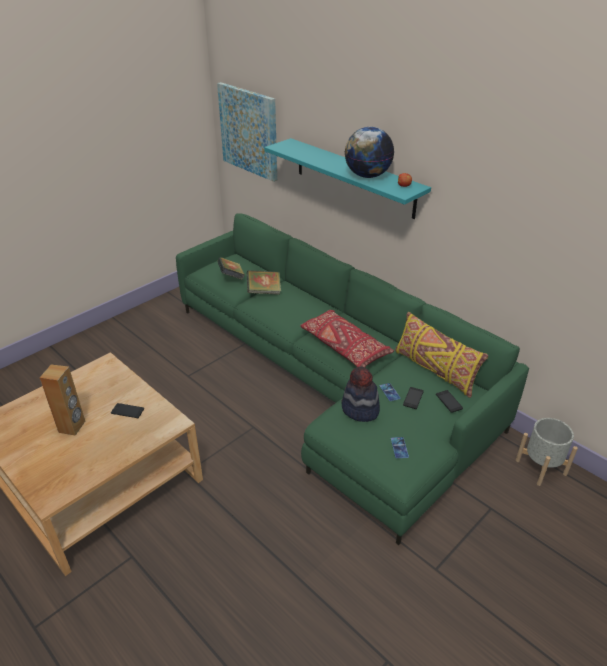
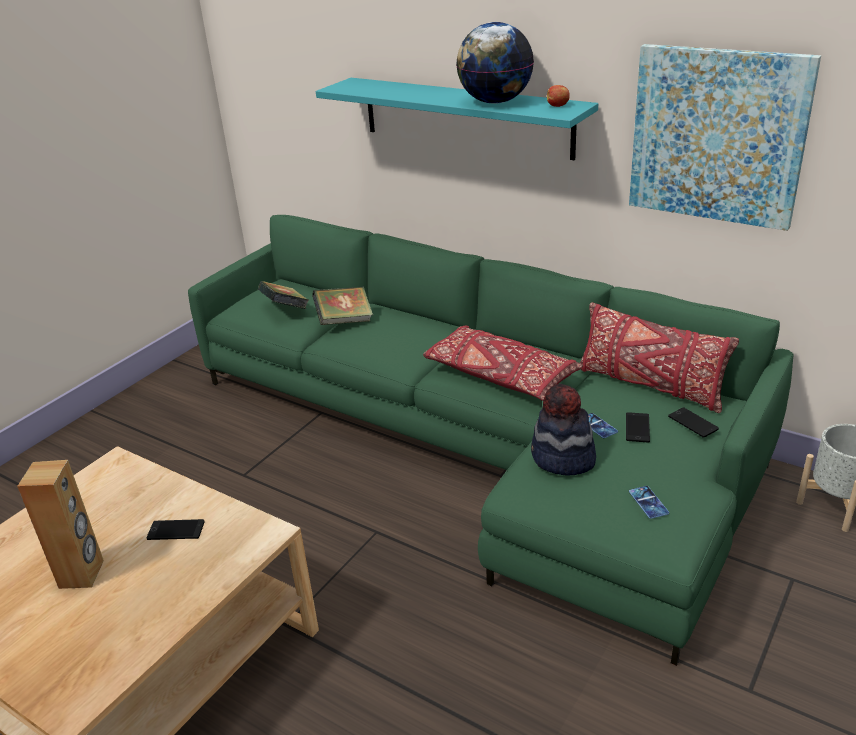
camera: 10 degrees left, 5 degrees down
(249, 131) = (277, 82): picture -> picture (717, 135)
(434, 370) = (650, 385): yellow pillow -> red pillow

